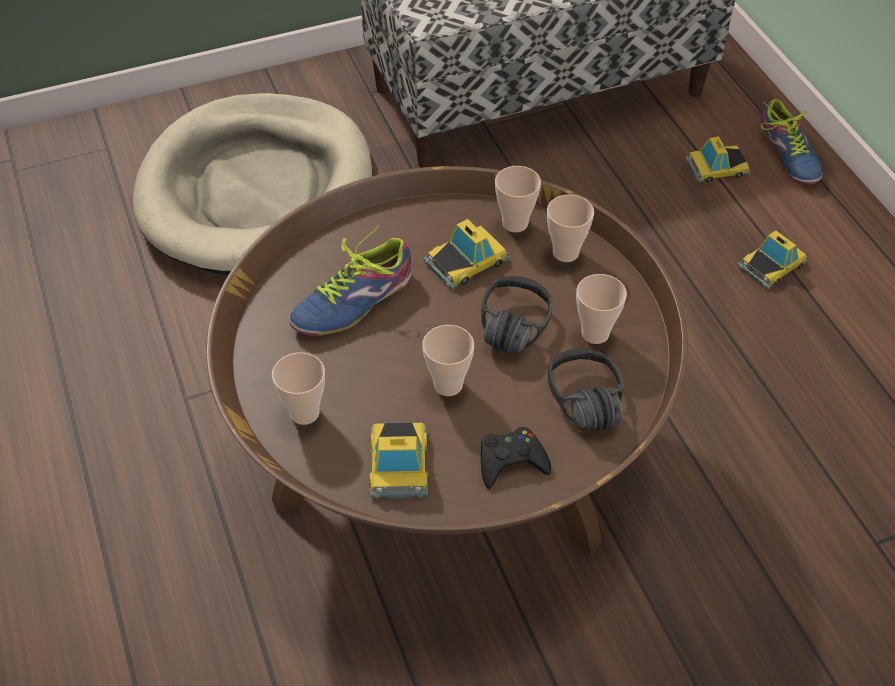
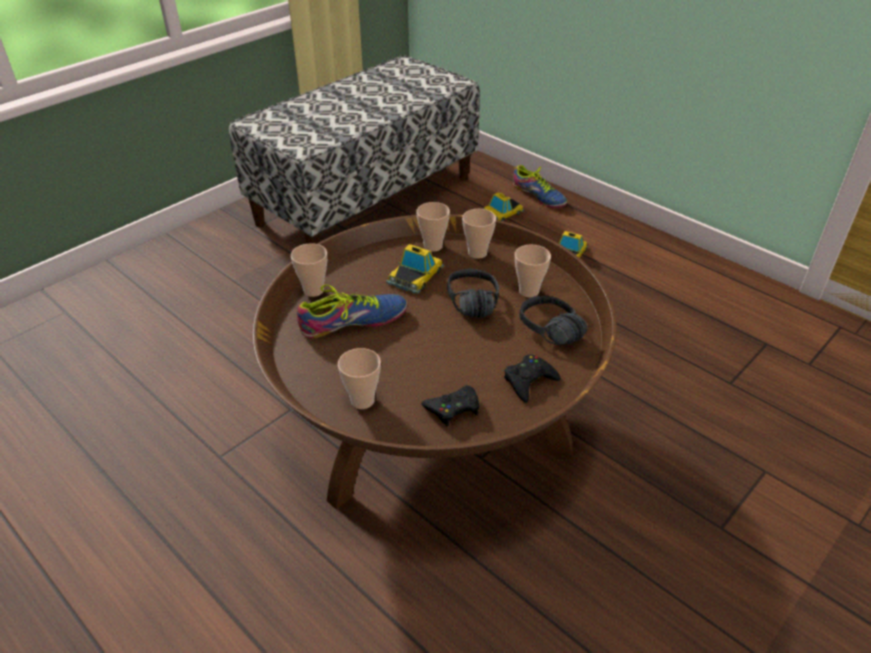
camera: 25 degrees left, 10 degrees down
(257, 191) = (202, 307): beige dog bed -> none
(354, 301) = (353, 321): shoe -> shoe turned 135 degrees counterclockwise
(398, 463) = (453, 408): toy car -> black game controller
(448, 385) = (454, 350): cup -> cup (313, 290)

